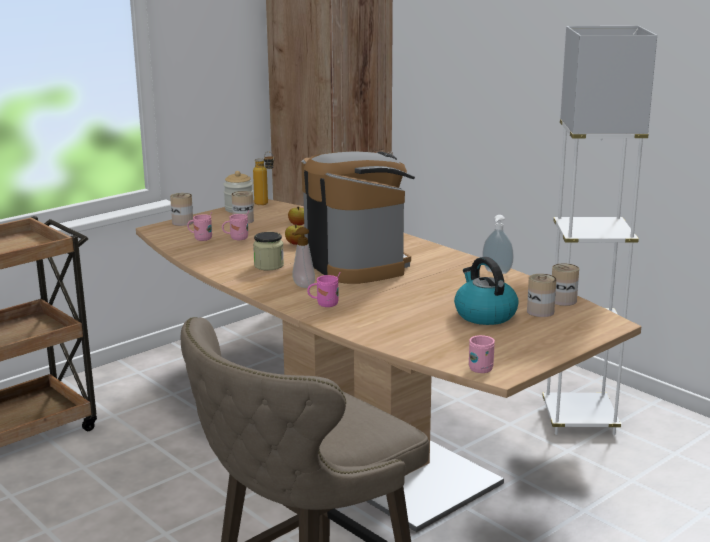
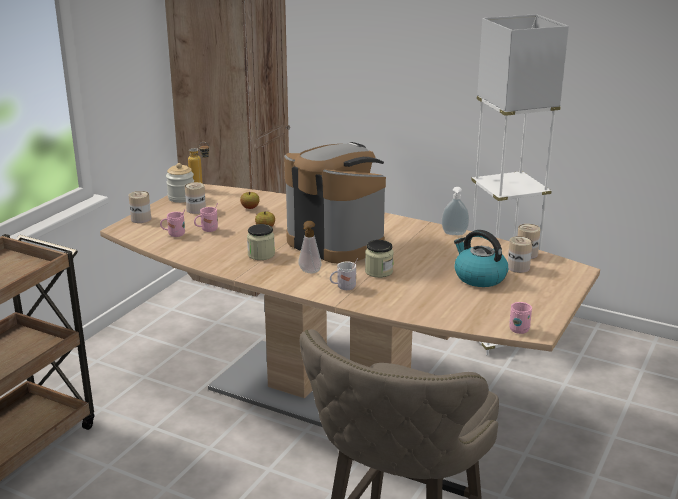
camera: 20 degrees left, 5 degrees up
(324, 304) = (343, 288): pink mug -> white mug
(376, 295) = (379, 271): none -> jar

